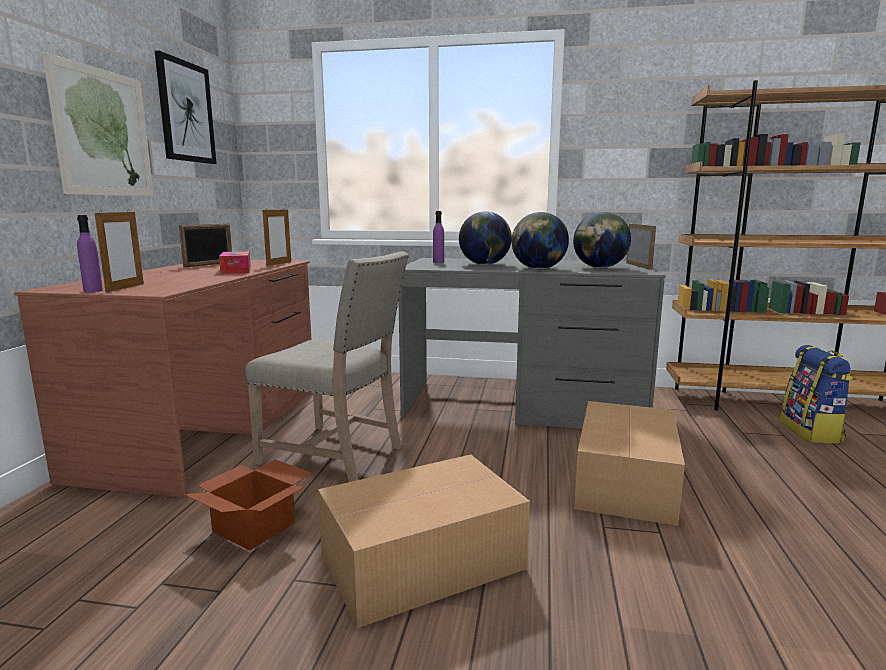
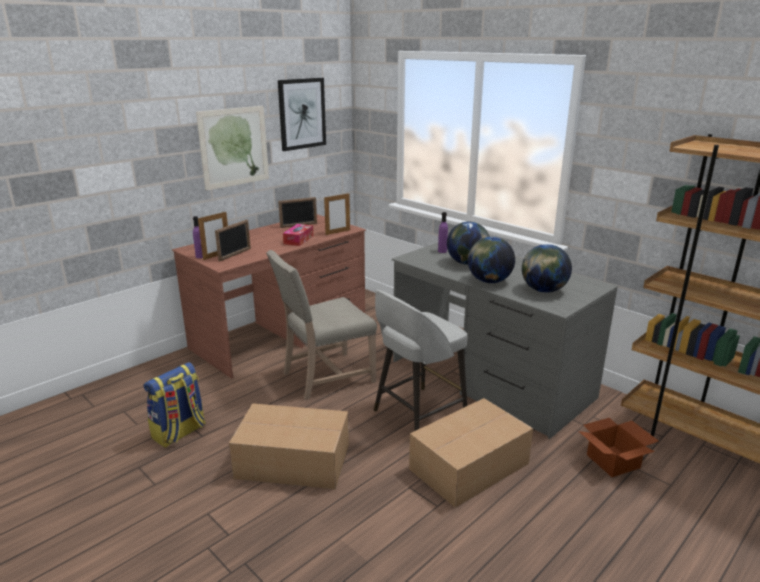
camera: 35 degrees right, 10 degrees up
(256, 526) = (245, 409): cardboard box -> cardboard box (614, 461)
(336, 454) = (325, 377): beige chair -> beige chair turned 90 degrees clockwise
(501, 455) = (417, 414): none -> grey stool
(638, 266) = (585, 295): picture frame -> picture frame (235, 255)
(811, 432) = (706, 493): backpack -> backpack (179, 433)

